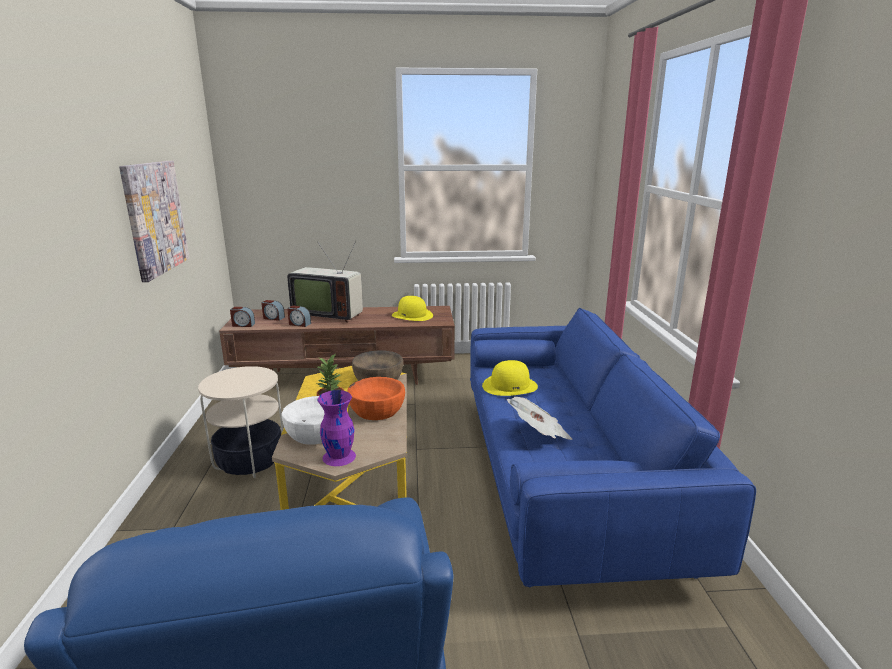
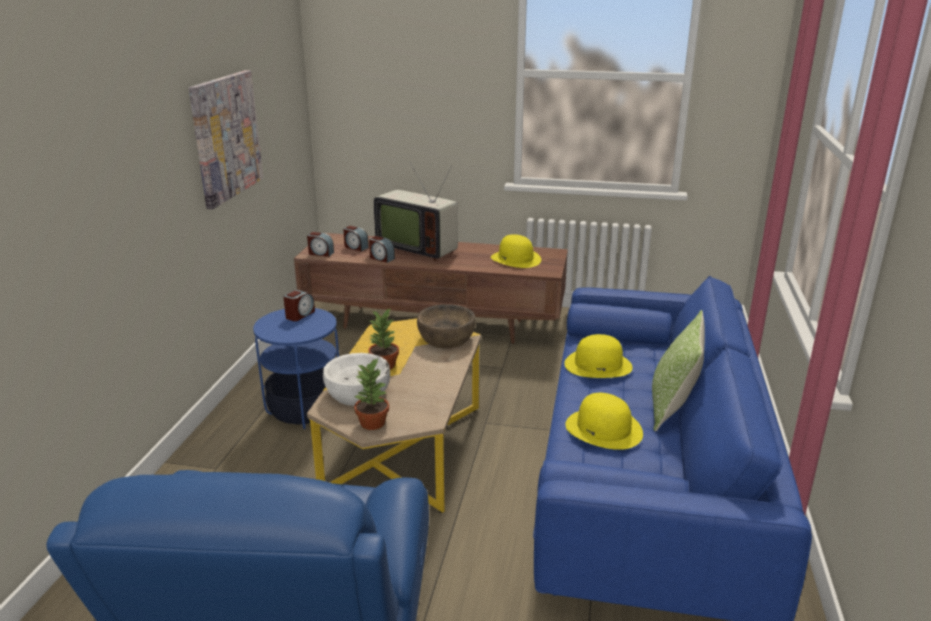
camera: 15 degrees right, 5 degrees up
(241, 373) = (300, 315): none -> alarm clock
(250, 462) = (304, 411): beige side table -> blue side table
(339, 457) = (373, 423): purple vase -> potted plant
(377, 410) = (431, 376): orange bowl -> none
(539, 433) = (604, 429): newspaper -> yellow hat
(582, 410) = (672, 407): none -> pillow

